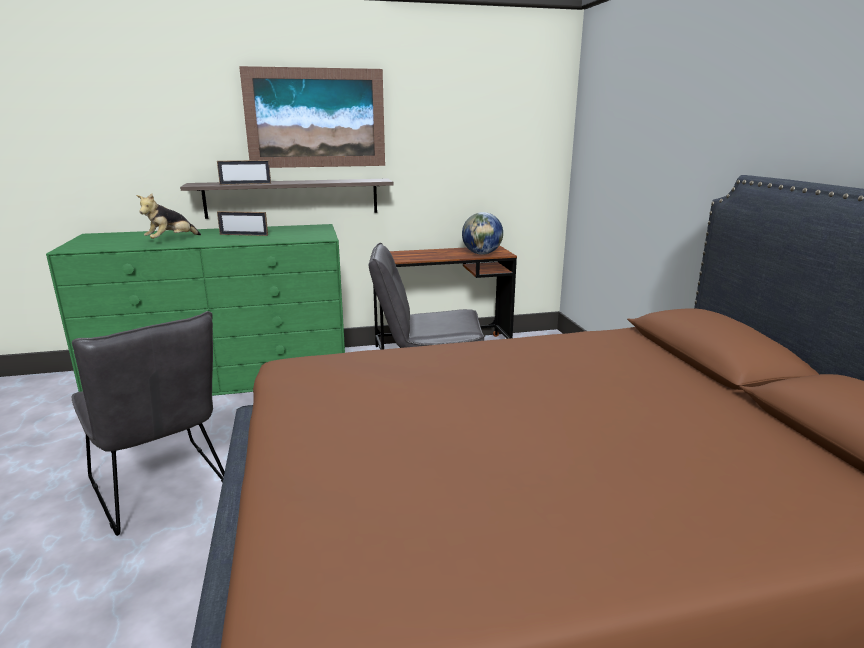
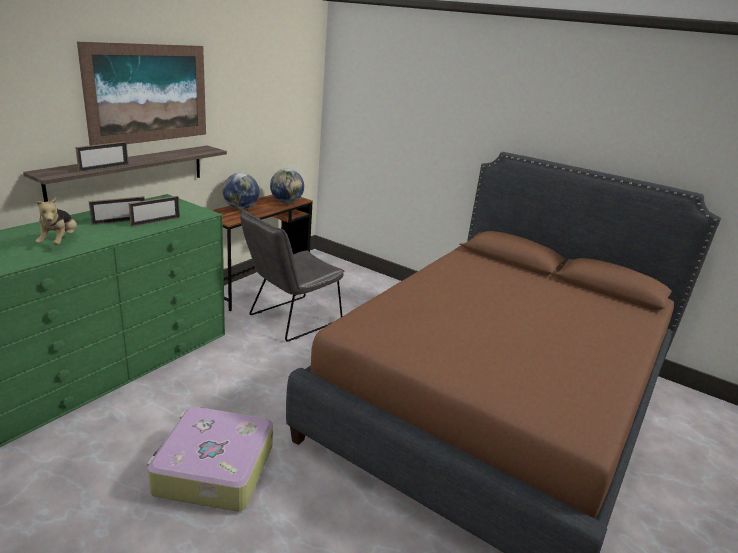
camera: 45 degrees left, 5 degrees up
(162, 489) = (213, 469): grey chair -> suitcase
(269, 238) = (155, 221): none -> picture frame
(421, 253) = (241, 208): none -> globe

